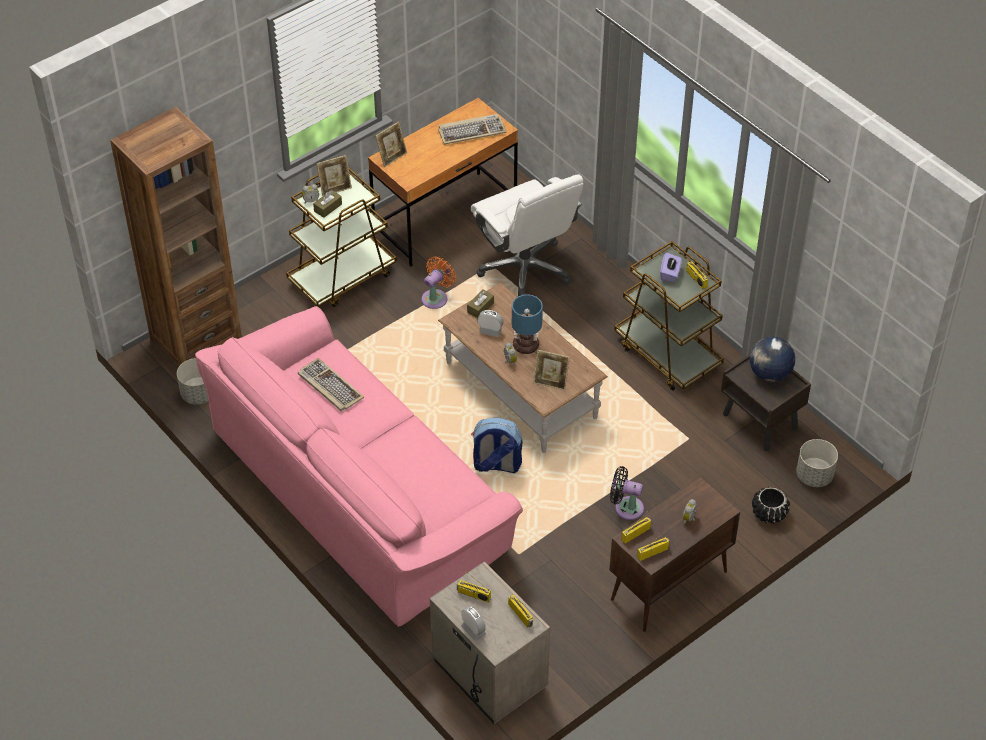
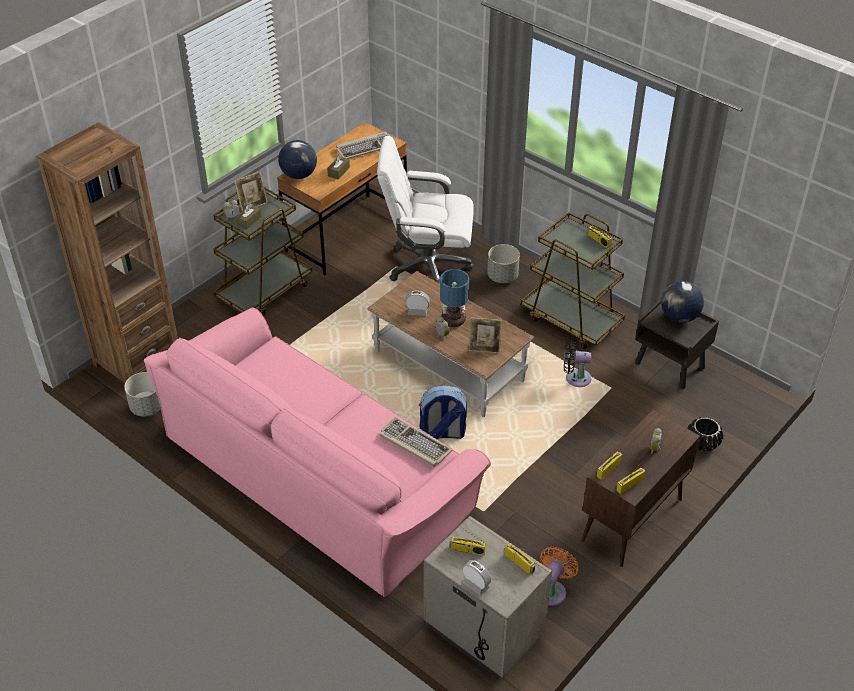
camera: 10 degrees left, 5 degrees down
(329, 386) = (277, 377): keyboard -> keyboard (414, 444)
(392, 157) = (299, 175): picture frame -> globe
(436, 297) = (353, 298): orange fan -> orange fan (552, 590)
(480, 307) = (403, 293): brown tissue box -> brown tissue box (338, 171)
(525, 269) = (427, 266): white office chair -> white office chair turned 135 degrees clockwise
(626, 507) = (572, 455): black fan -> black fan (575, 378)
(670, 274) = (574, 239): purple tissue box -> none
(814, 476) = (732, 405): grey planter -> grey planter (502, 277)

